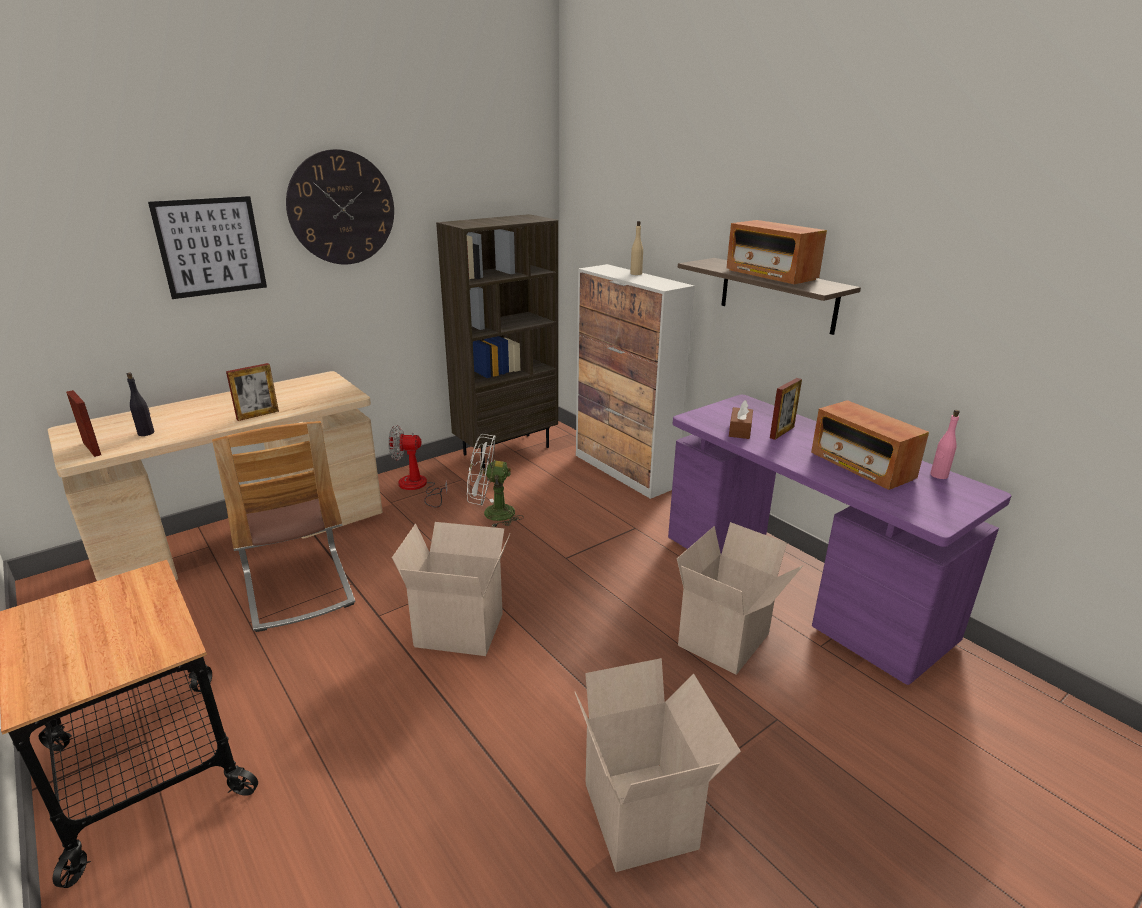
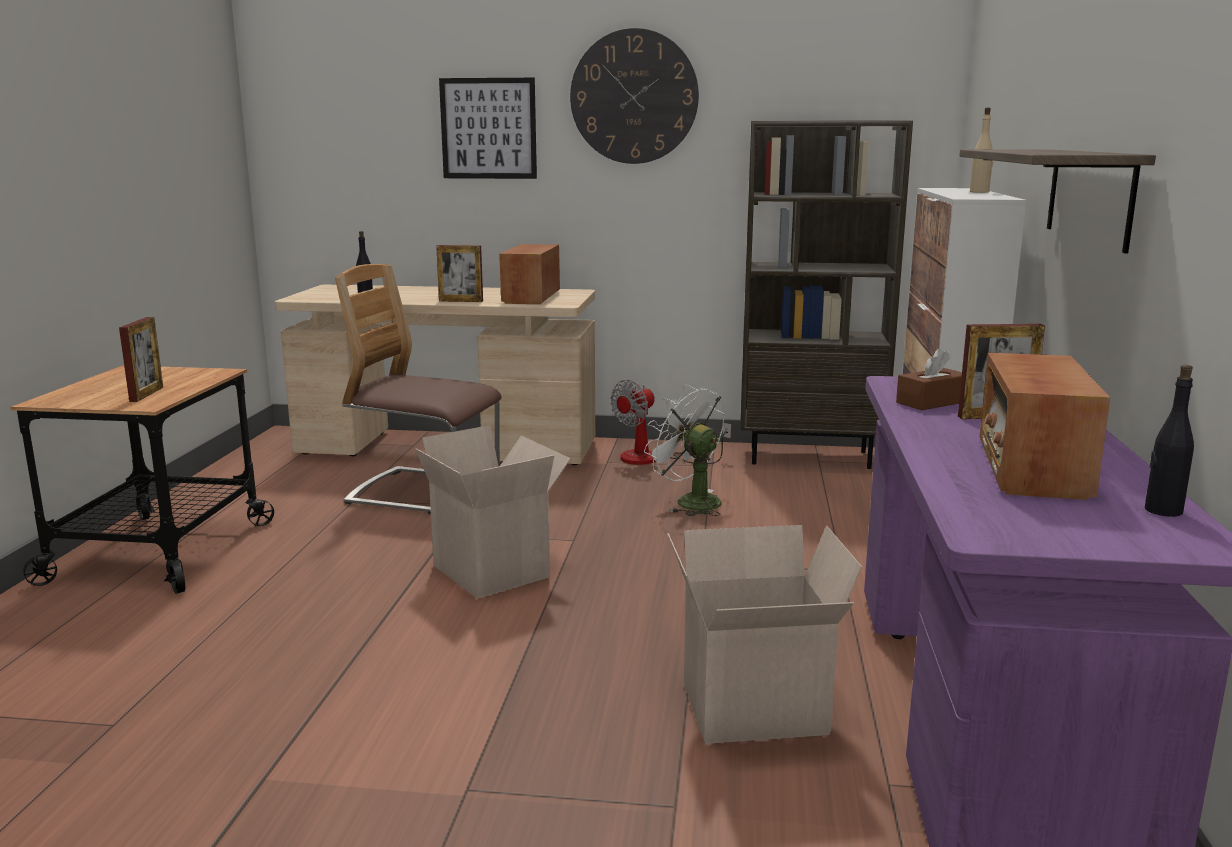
camera: 45 degrees right, 10 degrees down
(92, 449) = (316, 296): picture frame -> picture frame (146, 394)
(298, 588) = (424, 492): chair -> chair turned 90 degrees clockwise
(418, 487) = (653, 459): fan -> fan turned 90 degrees counterclockwise
(644, 816) = (382, 780): cardboard box -> none
(770, 275) = (1050, 151): radio -> radio (531, 297)
(938, 475) = (1162, 510): pink bottle -> black bottle

